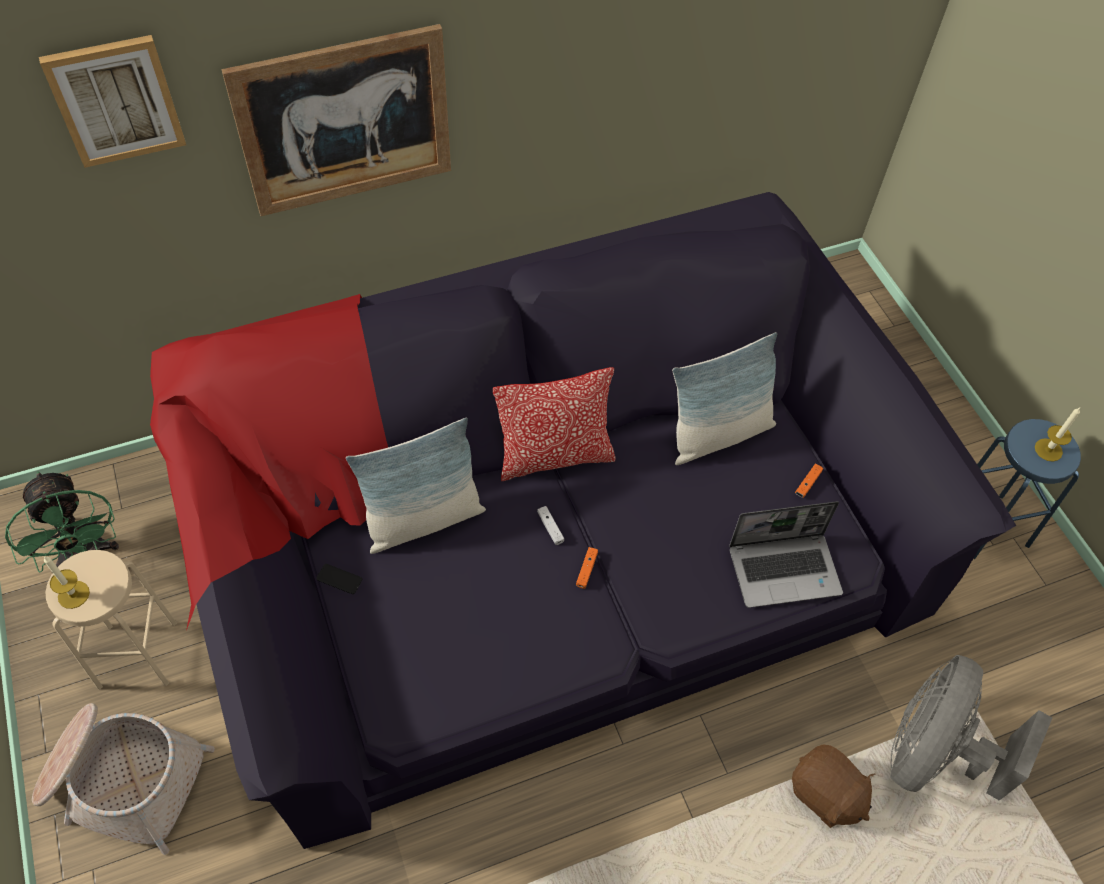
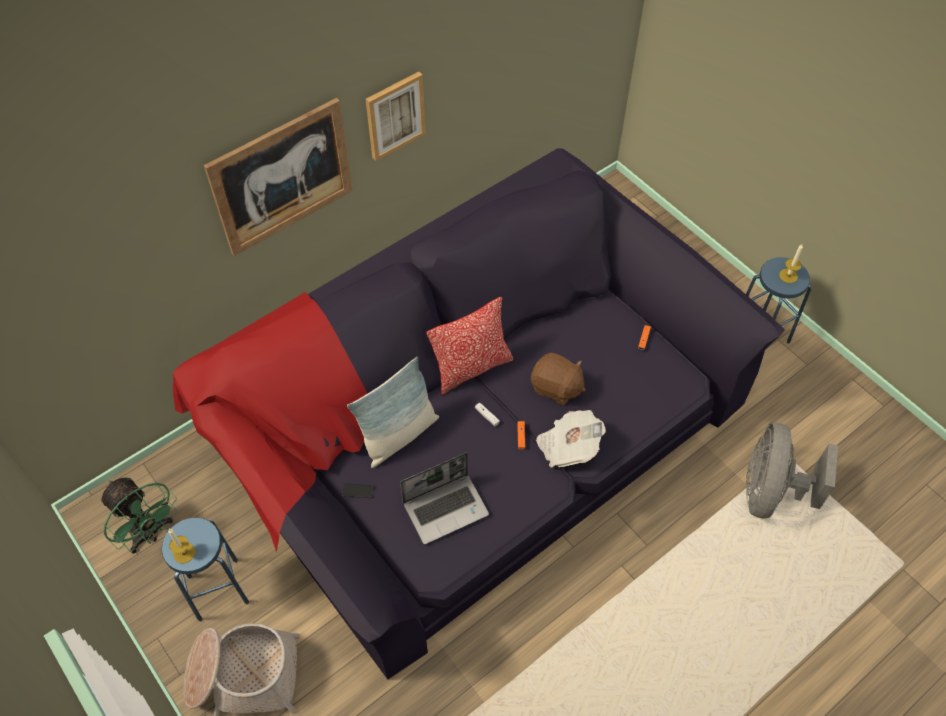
camera: 15 degrees left, 0 degrees up
(116, 100) = (138, 204): picture -> picture (395, 115)
(137, 654) = (218, 589): beige stool -> blue stool
(647, 603) = (568, 446): none -> newspaper
(718, 434) = (574, 323): pillow -> none
(785, 569) = (648, 399): laptop -> laptop (446, 508)
(825, 794) = (712, 538): brown plush toy -> brown plush toy (556, 388)

